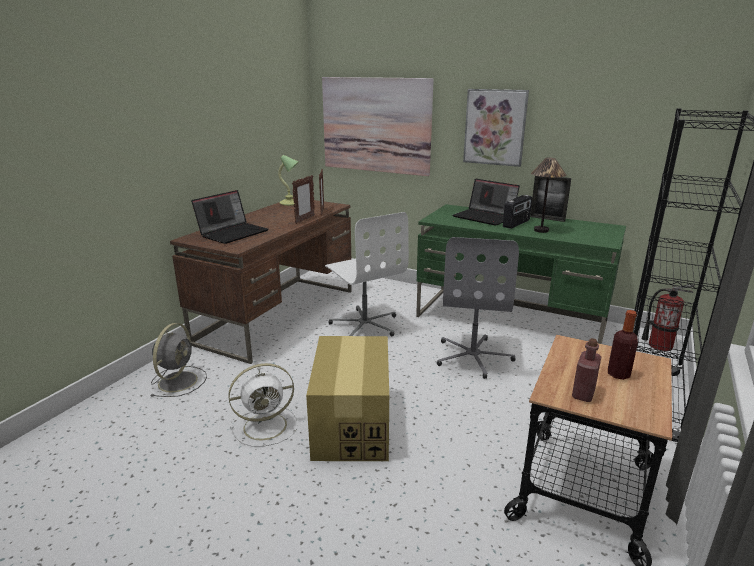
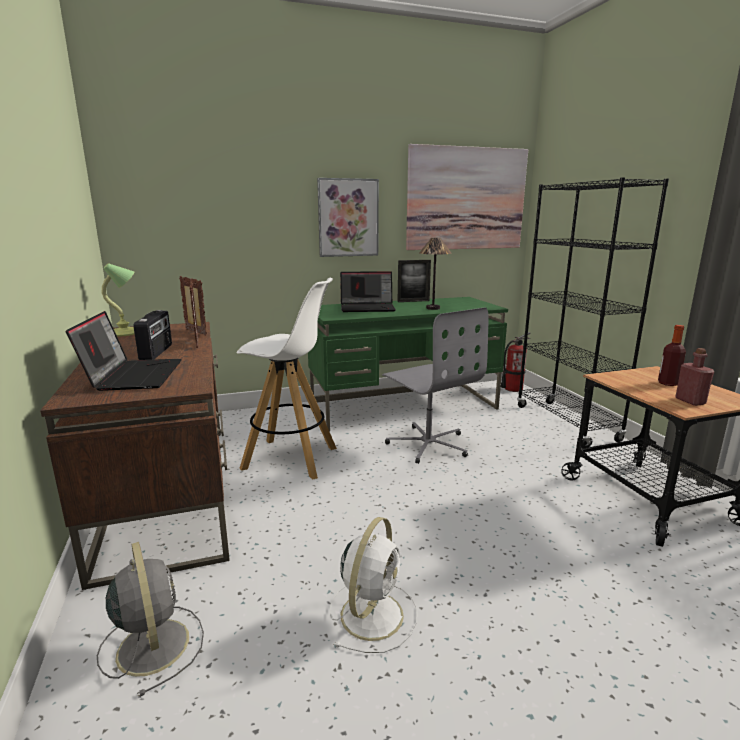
camera: 45 degrees left, 5 degrees down
(352, 423) = (444, 552): cardboard box -> none
(365, 325) = (291, 458): white office chair -> white stool
(376, 125) = (203, 223): picture -> picture (466, 199)
(516, 223) = (404, 307): radio -> radio (157, 352)

